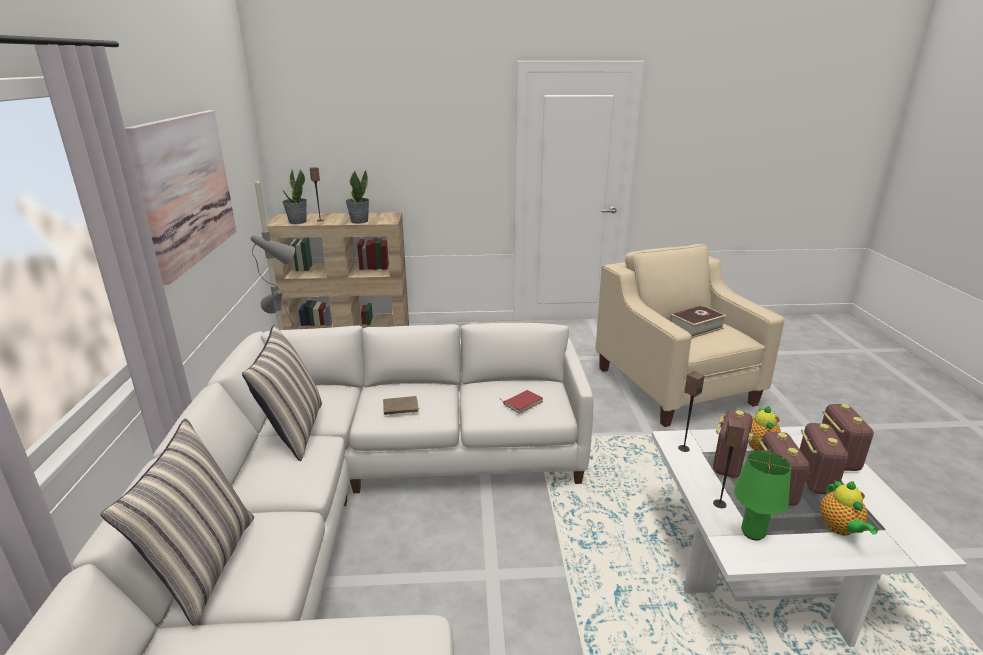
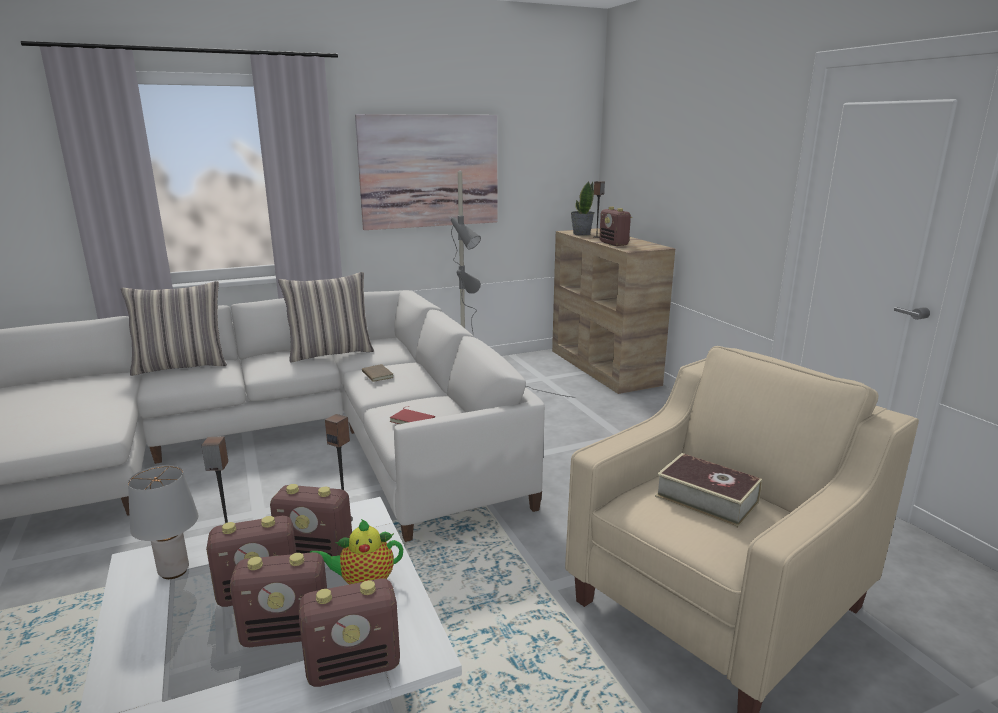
camera: 70 degrees right, 5 degrees down
(359, 221) = (614, 244): potted plant -> radio
(752, 533) = (173, 571): green table lamp -> grey table lamp
(840, 529) = (170, 649): teapot -> none

